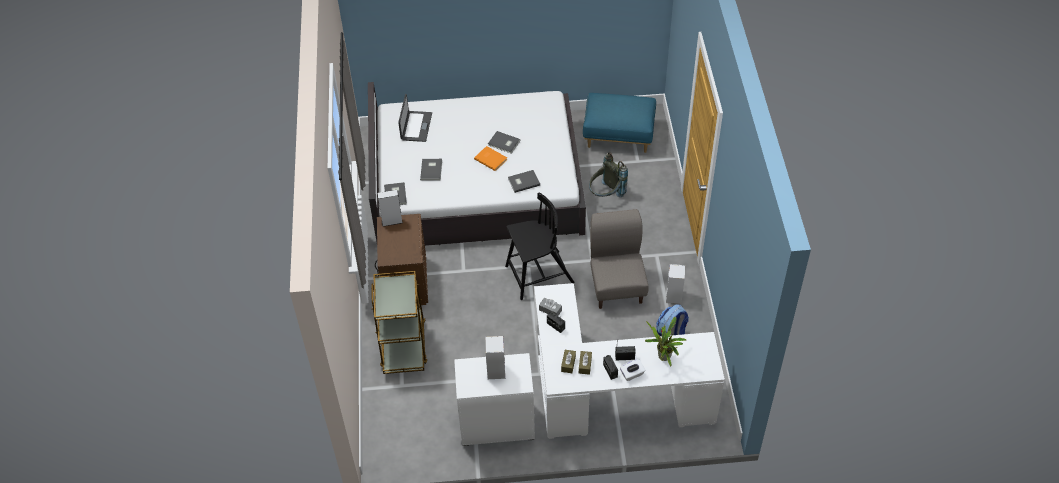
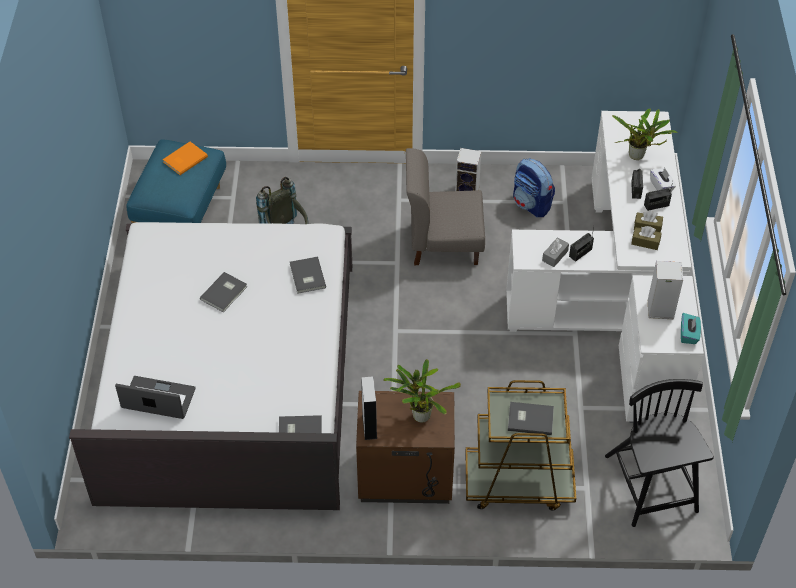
camera: 85 degrees left, 0 degrees up
(402, 246) = (419, 414): none -> potted plant
(432, 170) = (257, 382): grey book -> grey book (529, 418)
(473, 389) = (688, 334): none -> turquoise tissue box
(491, 158) = (252, 310): orange book -> orange book (184, 159)
(538, 275) = (414, 321): black chair -> black chair (651, 485)

